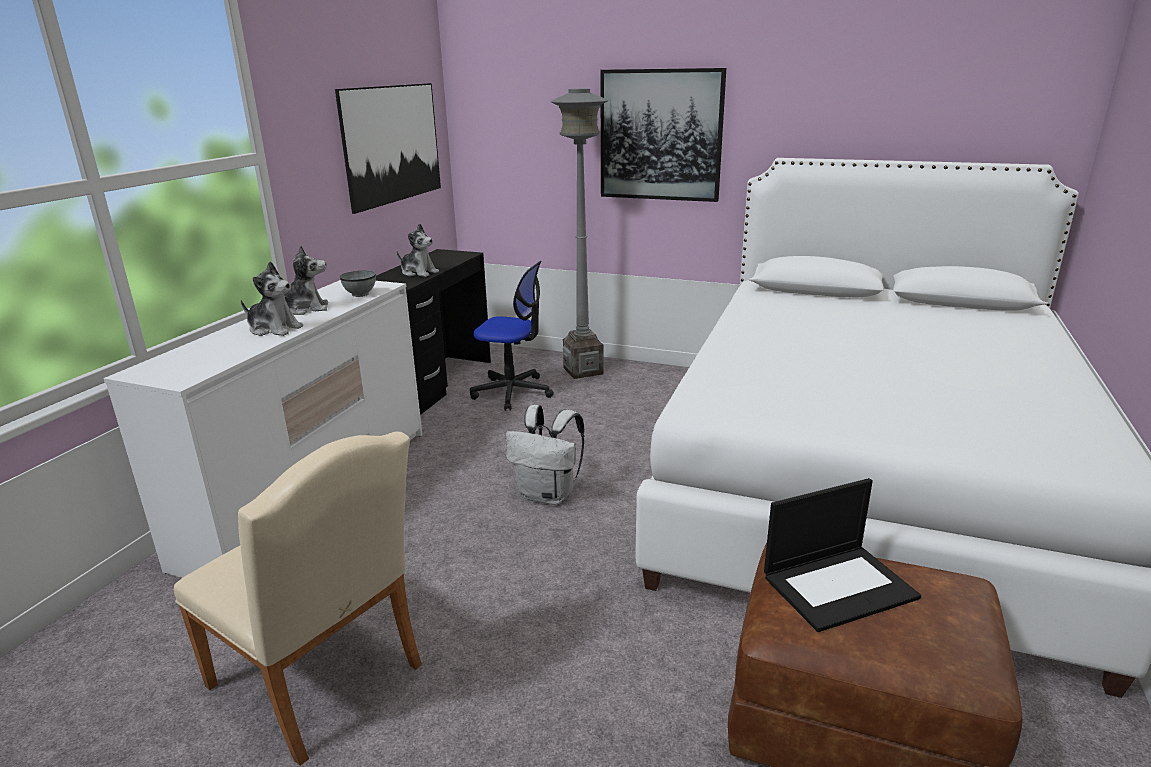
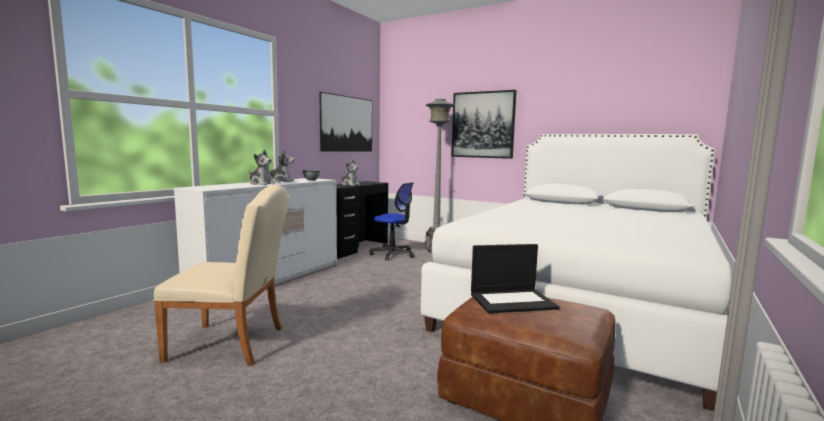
camera: 10 degrees right, 15 degrees down
(323, 682) = (234, 344): beige chair -> beige chair turned 45 degrees counterclockwise
(548, 495) = (391, 291): white backpack -> none

